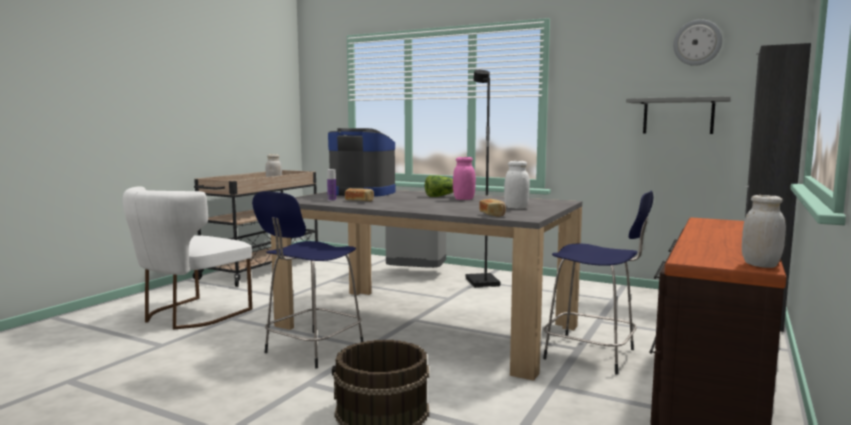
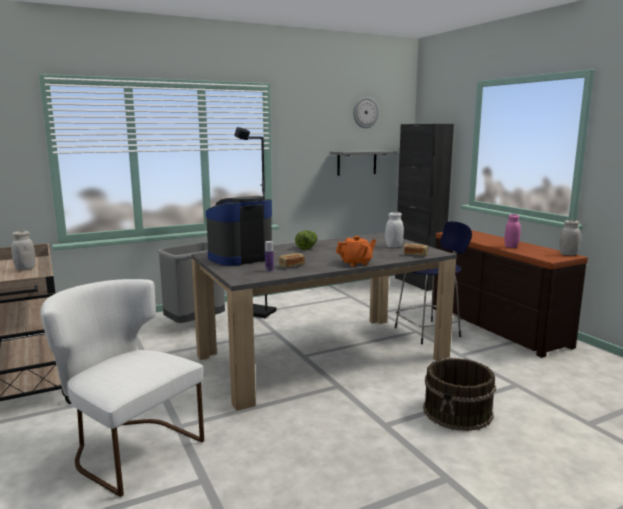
camera: 55 degrees left, 5 degrees up
(189, 315) = (128, 448): white chair -> white chair turned 150 degrees clockwise
(312, 350) = (318, 408): blue stool -> none
(408, 208) = (356, 263): none -> orange teapot
(464, 199) = (332, 246): pink jar -> pink jar (511, 246)

